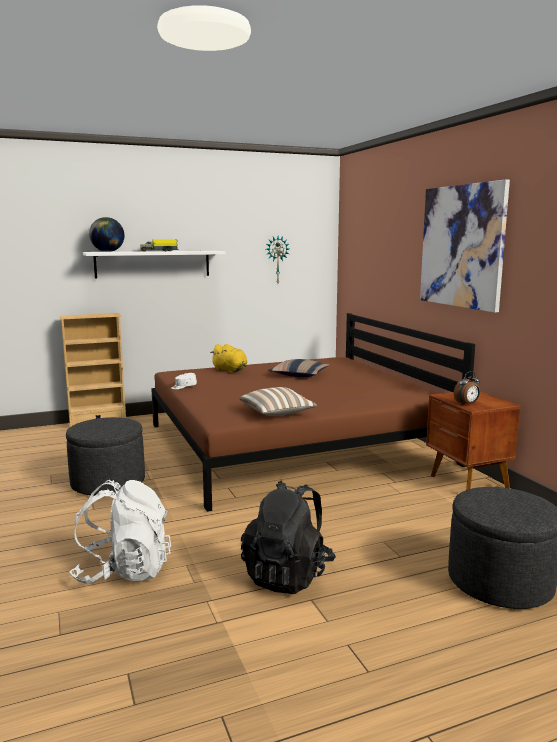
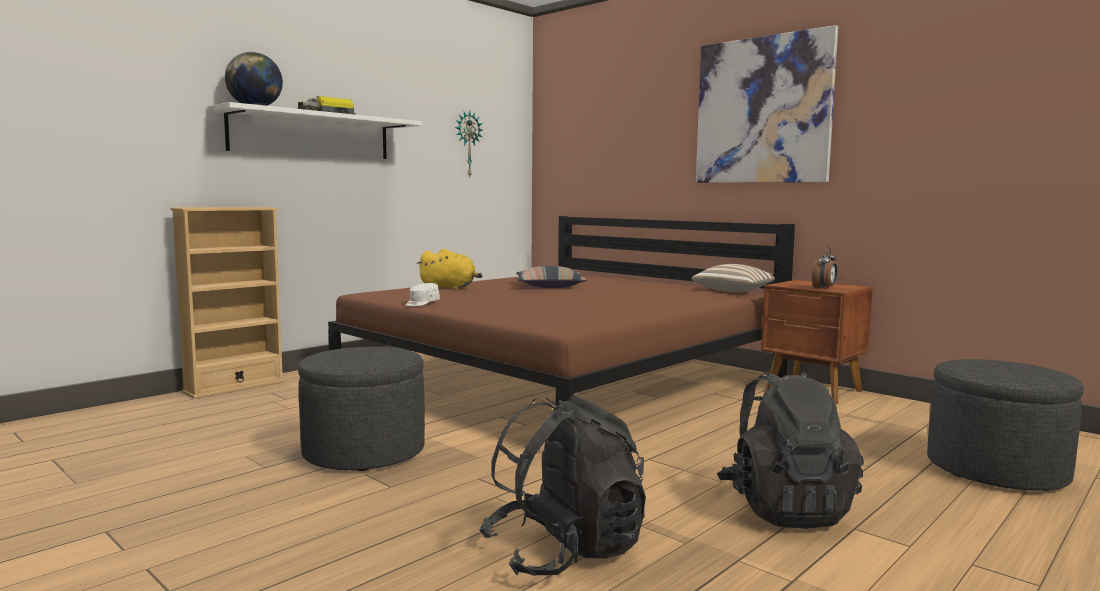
camera: 25 degrees left, 5 degrees down
(124, 571) = (564, 552): white backpack -> black backpack
(277, 413) = (615, 316): pillow -> pillow (735, 291)

